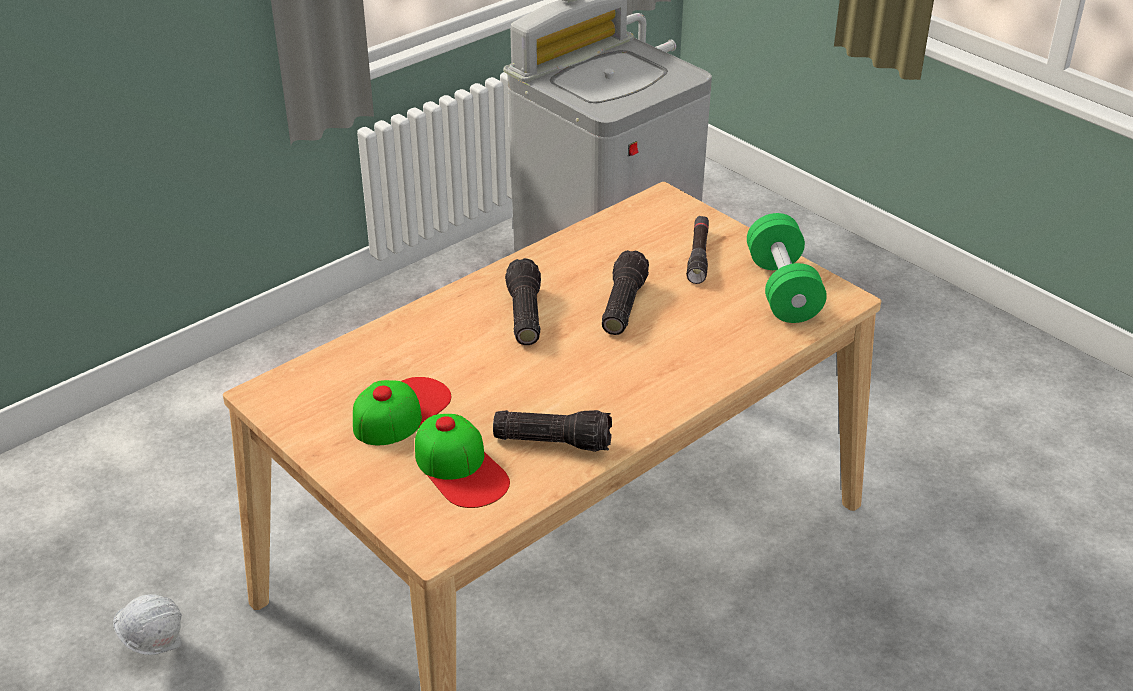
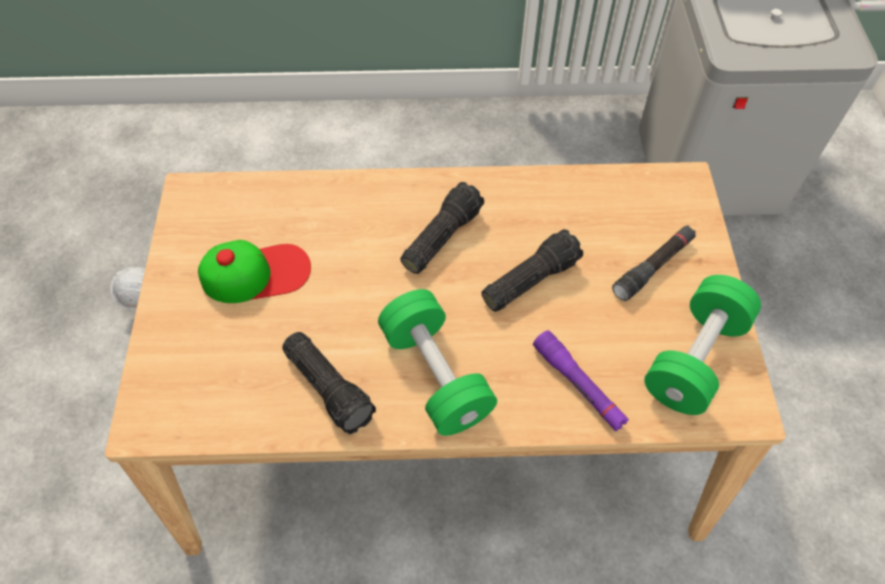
camera: 40 degrees right, 20 degrees up
(460, 468) = (237, 363): cap -> none
(623, 391) = (436, 375): none -> green dumbbell
(727, 343) = (578, 385): none -> purple flashlight

